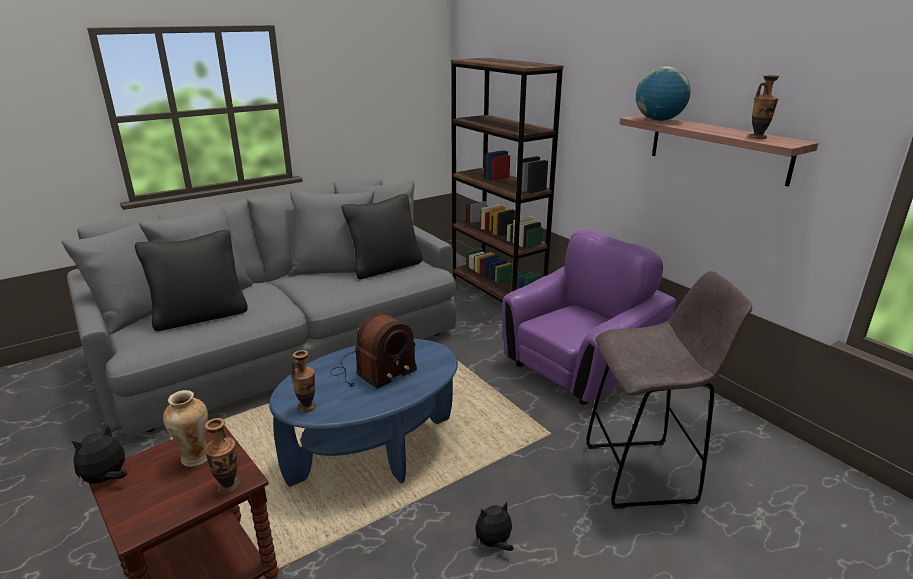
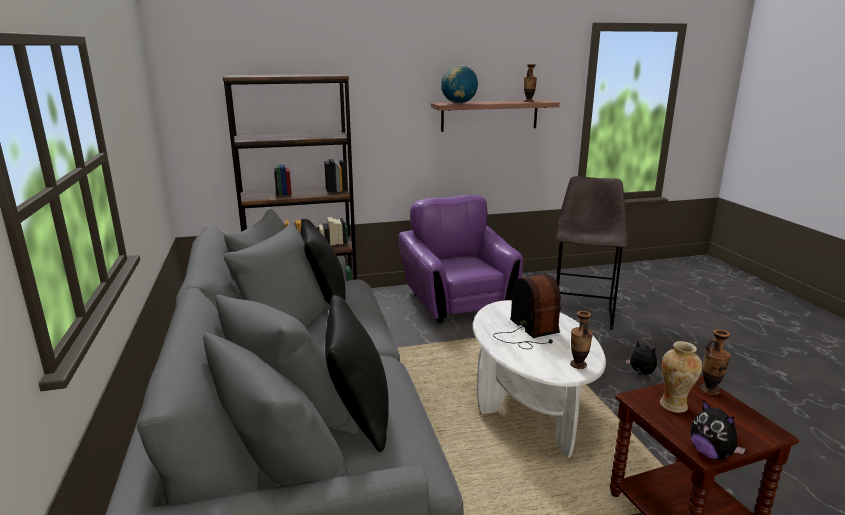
camera: 70 degrees left, 5 degrees down
(374, 450) = (530, 406): blue coffee table -> white coffee table
(494, 543) = (640, 373): plush toy -> plush toy turned 135 degrees clockwise

